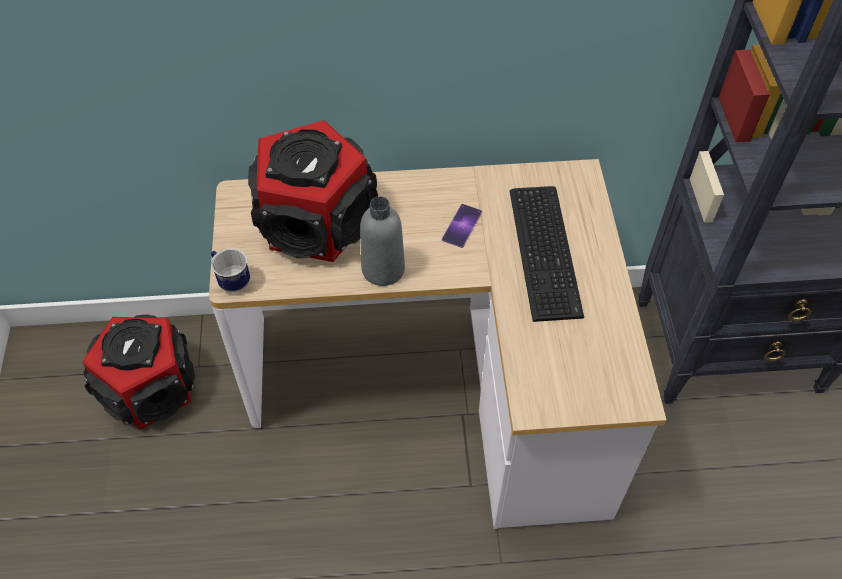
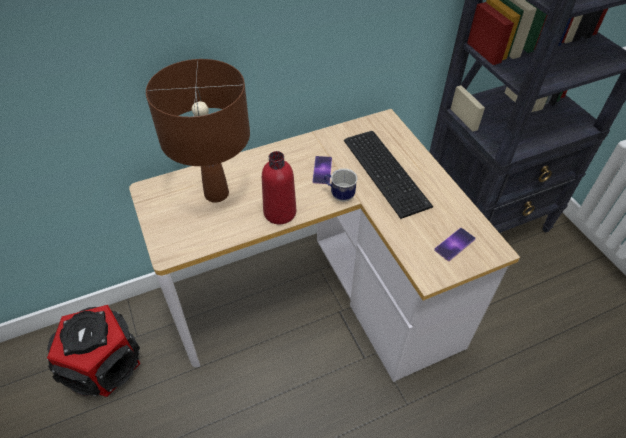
camera: 20 degrees left, 5 degrees down
(231, 280) = (167, 251): mug -> mug (339, 195)
(316, 222) = (217, 193): speaker -> brown table lamp
(383, 269) = (280, 212): grey bottle -> red bottle
(586, 376) = (454, 244): none -> phone

